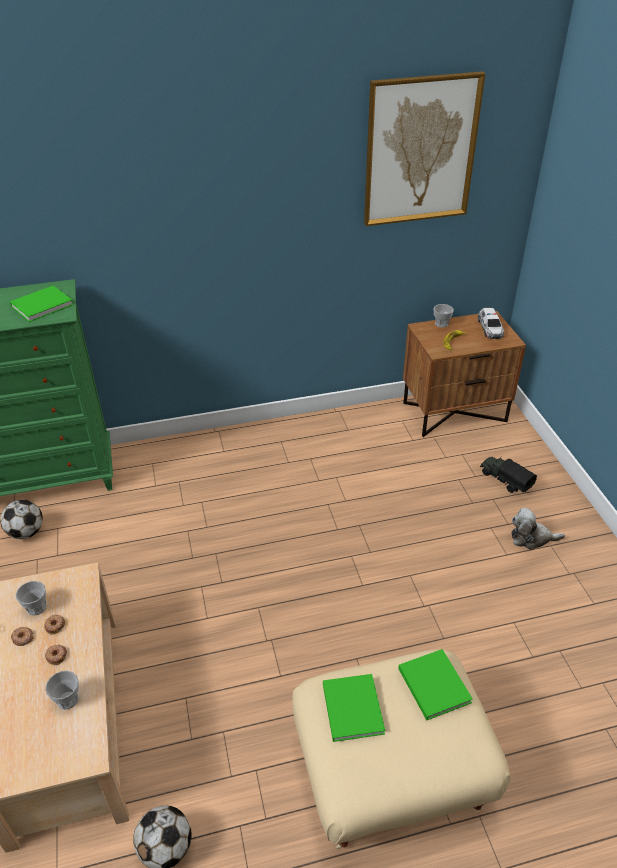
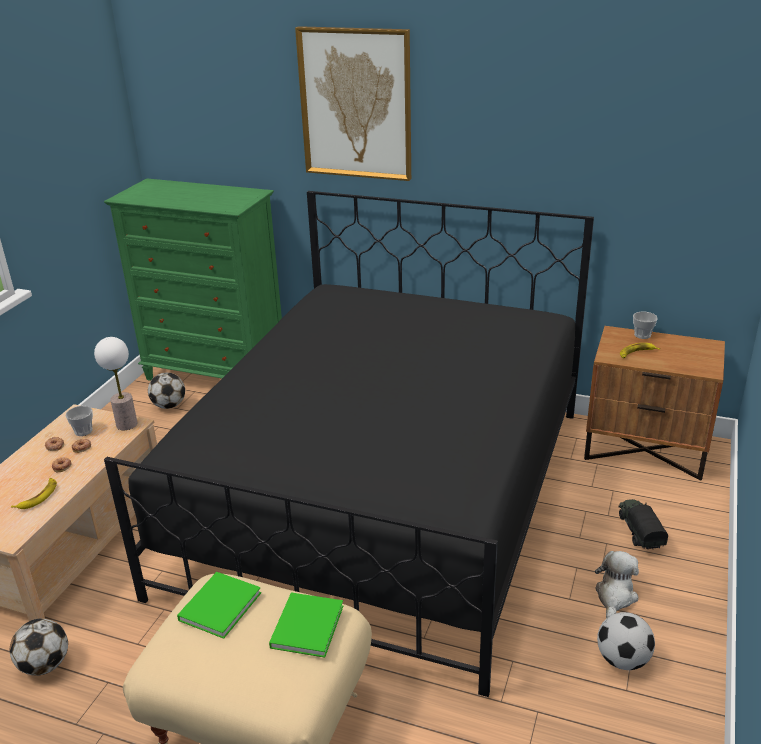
camera: 35 degrees right, 10 degrees down
(43, 305) = (229, 200): green book -> none
(67, 699) = (38, 496): cup -> banana
(76, 579) = (127, 424): none -> table lamp
(309, 533) = (385, 495): none -> black bed
(420, 151) = (627, 122): picture -> picture (356, 104)
(490, 328) = (696, 353): toy car -> none
(531, 538) = (615, 597): plush toy -> plush toy turned 75 degrees clockwise
(574, 583) = (622, 660): none -> football

